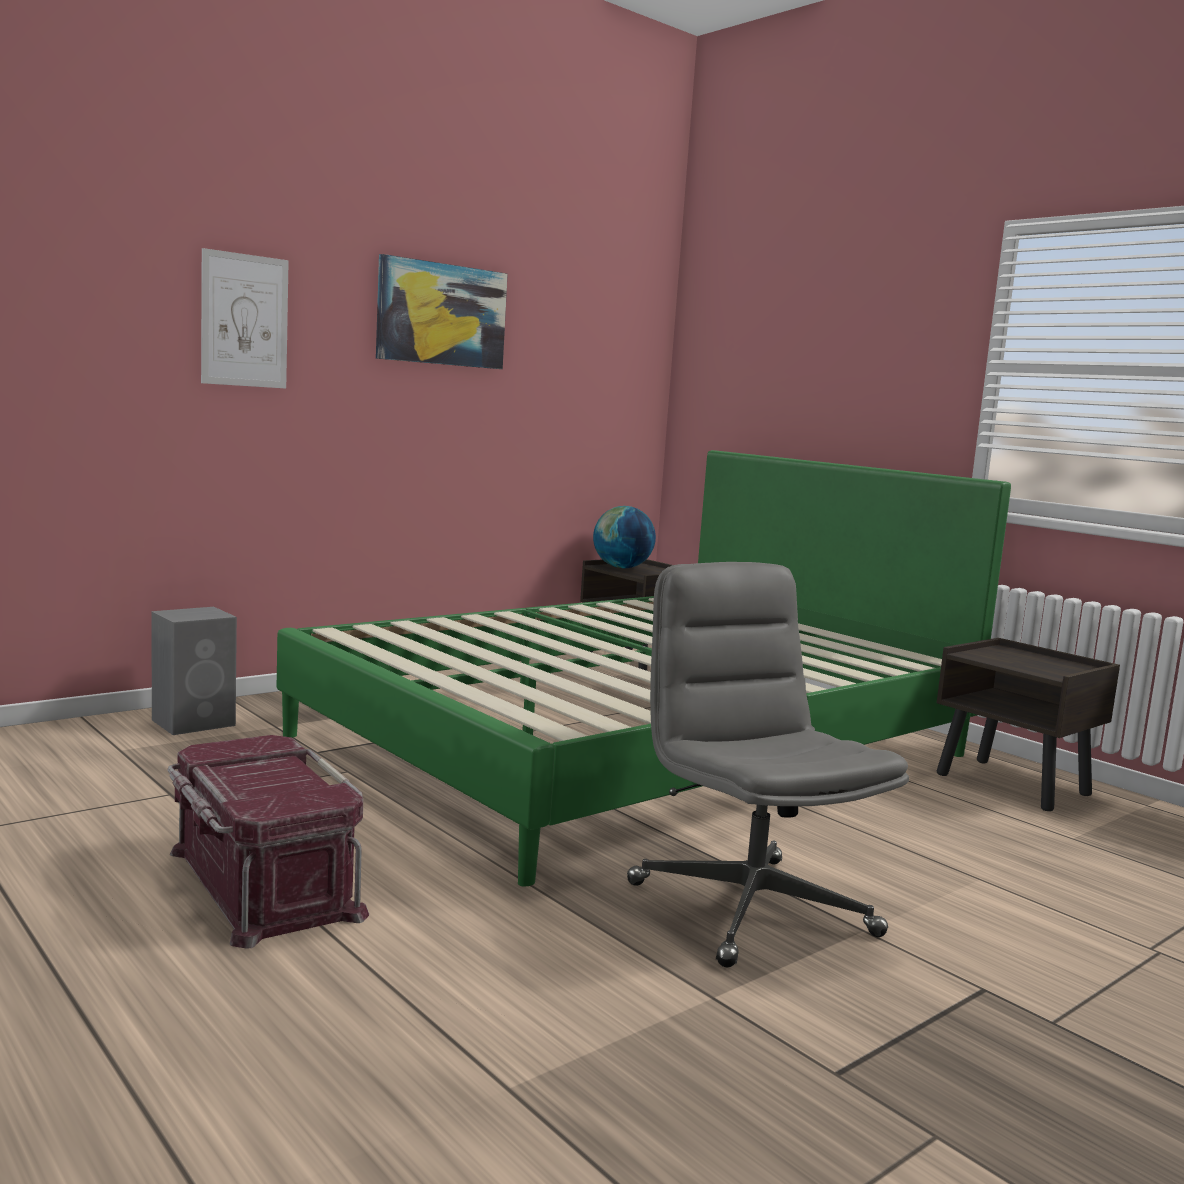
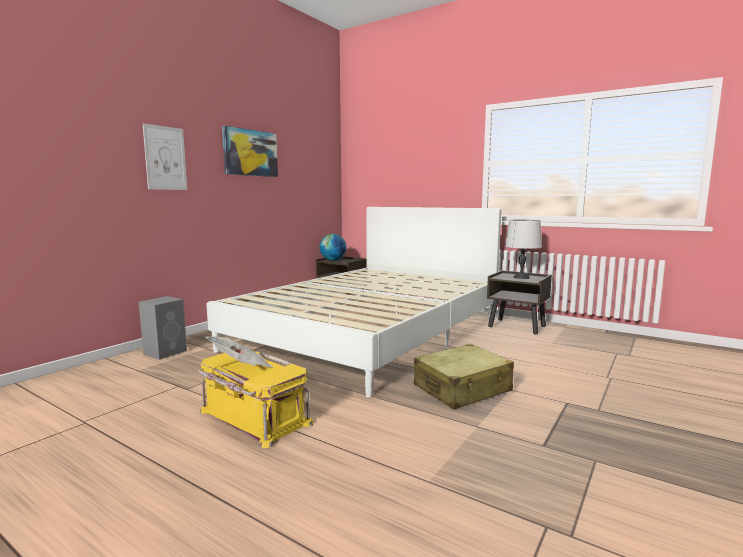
camera: 15 degrees left, 0 degrees up
(245, 775) = (241, 368): none -> newspaper
(261, 883) = (253, 417): red storage box -> yellow storage box
(640, 746) = (371, 333): green bed -> white bed
(749, 908) = (462, 389): grey office chair -> beige suitcase
(1032, 662) = (521, 277): none -> grey table lamp

